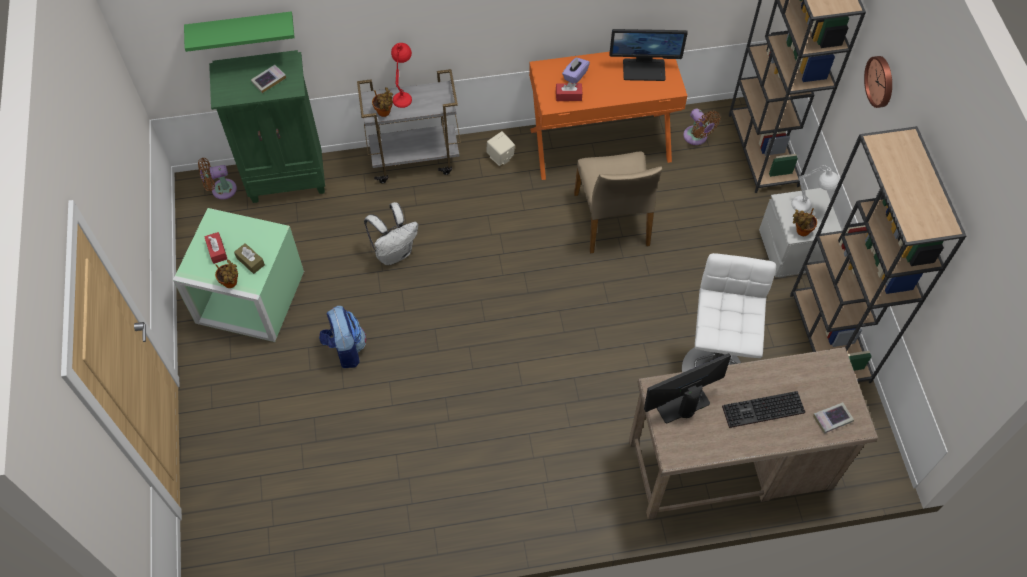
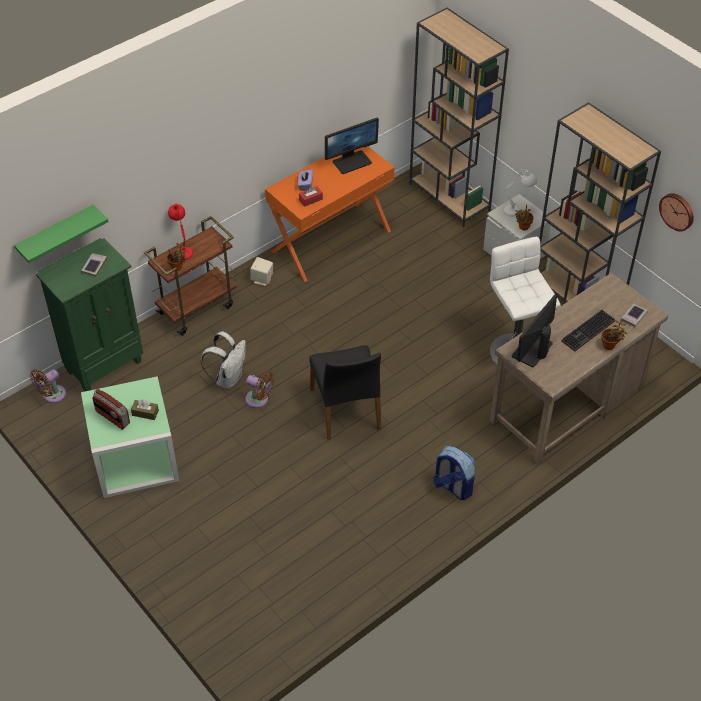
camera: 30 degrees left, 10 degrees down
(217, 251) = (112, 417): red tissue box -> radio
(231, 283) = (141, 434): potted plant -> potted plant (610, 346)
(345, 349) = (239, 460): backpack -> backpack (452, 487)
(416, 161) = (198, 309): grey cart -> brown cart
(488, 347) = (346, 409): none -> black chair
(613, 220) = (376, 286): beige chair -> none
(697, 137) = (397, 207): brown fan -> brown fan (259, 400)
(881, 81) = (541, 90): wall clock -> wall clock (677, 211)

